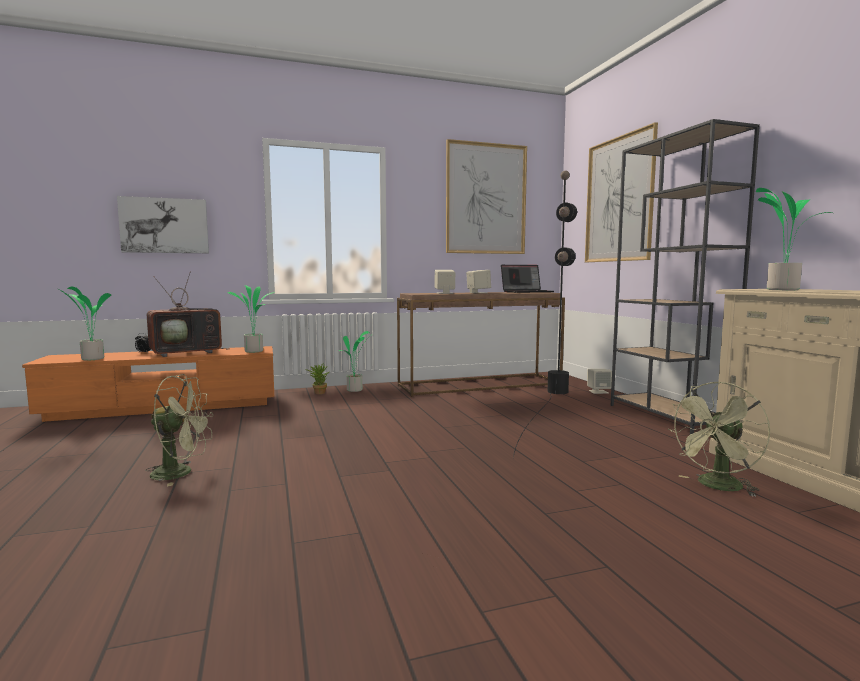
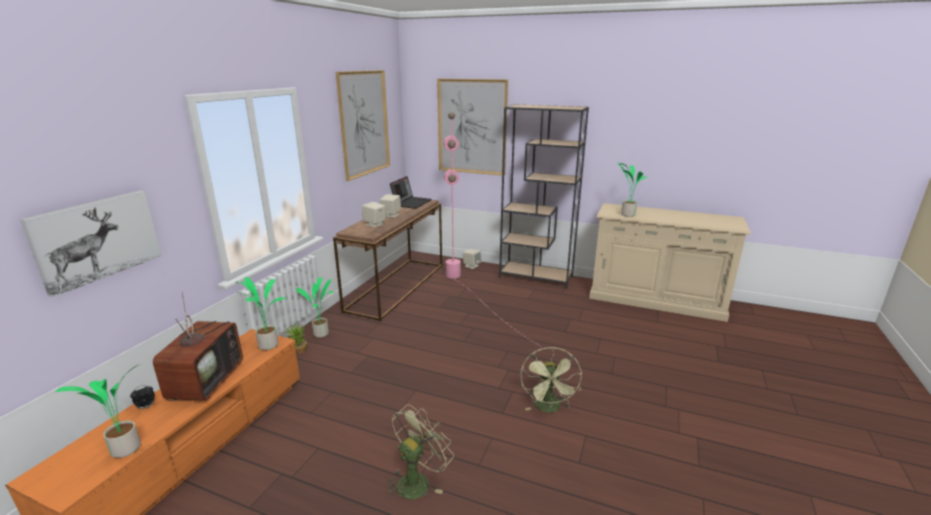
camera: 50 degrees left, 15 degrees up
(546, 405) = (471, 292): black floor lamp -> pink floor lamp
(717, 487) = (624, 321): green fan -> green fan (549, 408)

